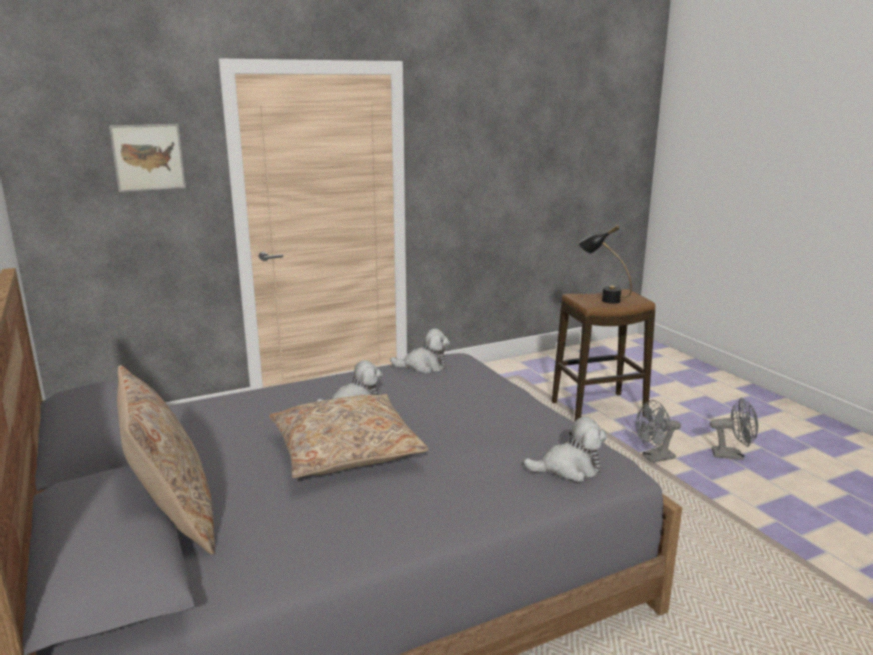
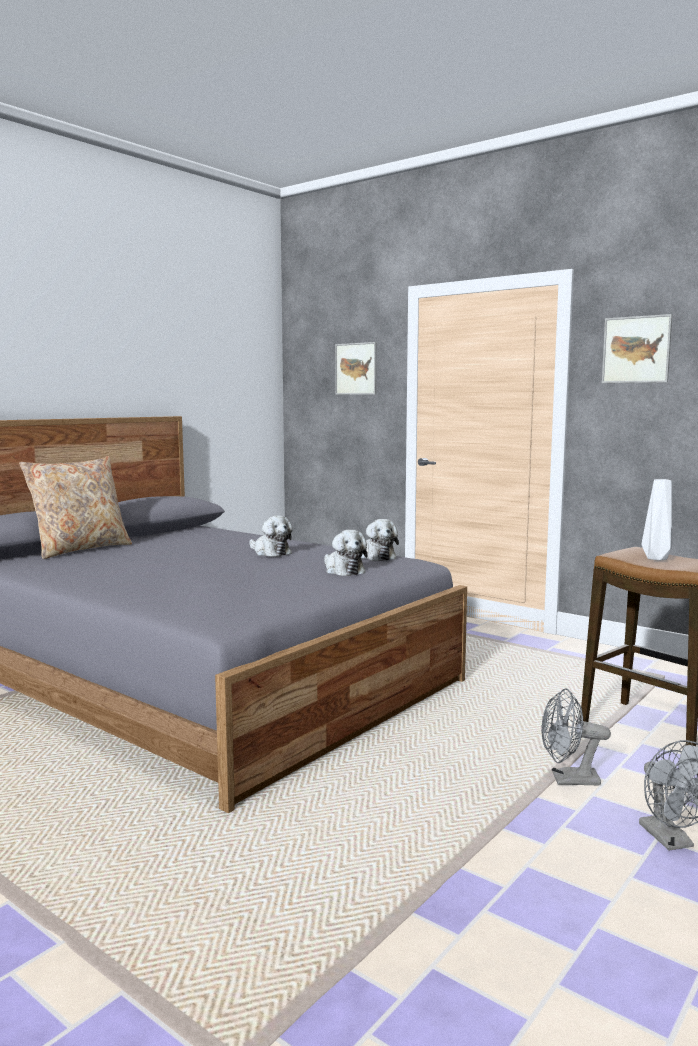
camera: 65 degrees right, 10 degrees down
(345, 450) = (186, 559): beige pillow -> none
(456, 135) = (636, 349): none -> picture
(569, 468) = (200, 603): plush toy -> plush toy (343, 570)
(602, 299) = (656, 558): black table lamp -> white vase
(654, 458) = (568, 780): grey fan -> grey fan turned 45 degrees counterclockwise

